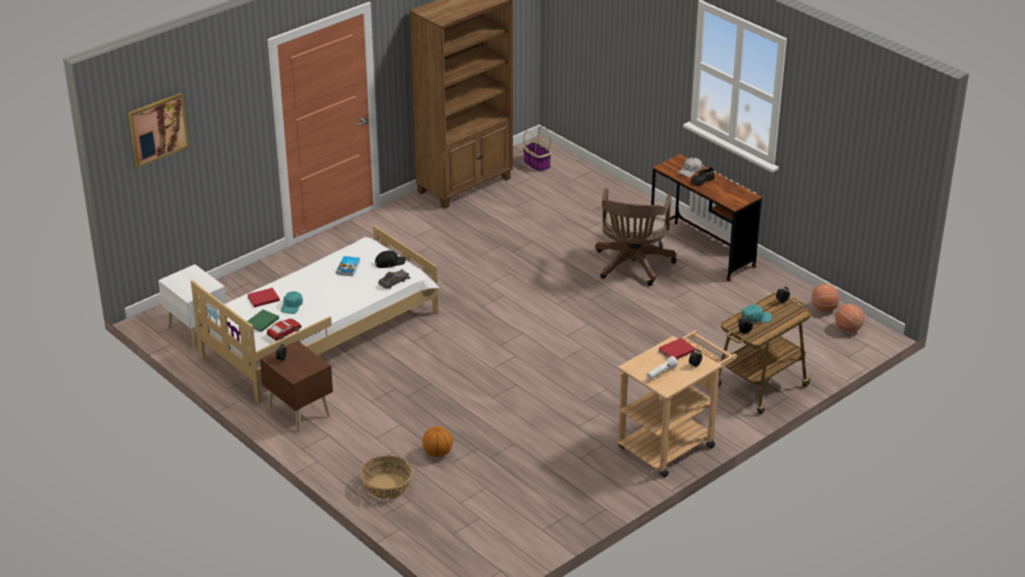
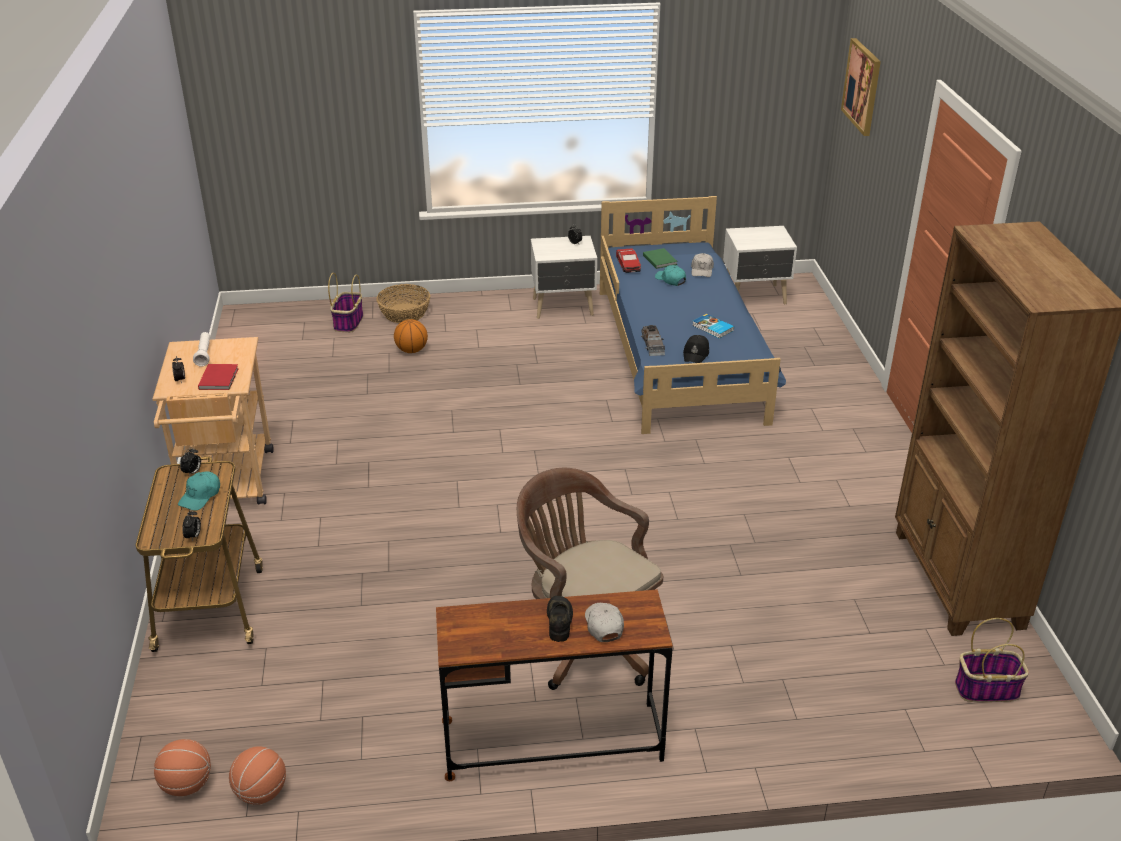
camera: 125 degrees right, 0 degrees up
(262, 298) = (702, 270): red book -> white cap
(299, 411) = (564, 307): brown nightstand -> white nightstand
(321, 333) = (680, 354): white bed -> blue bed
(430, 508) = (348, 322): none -> basket

